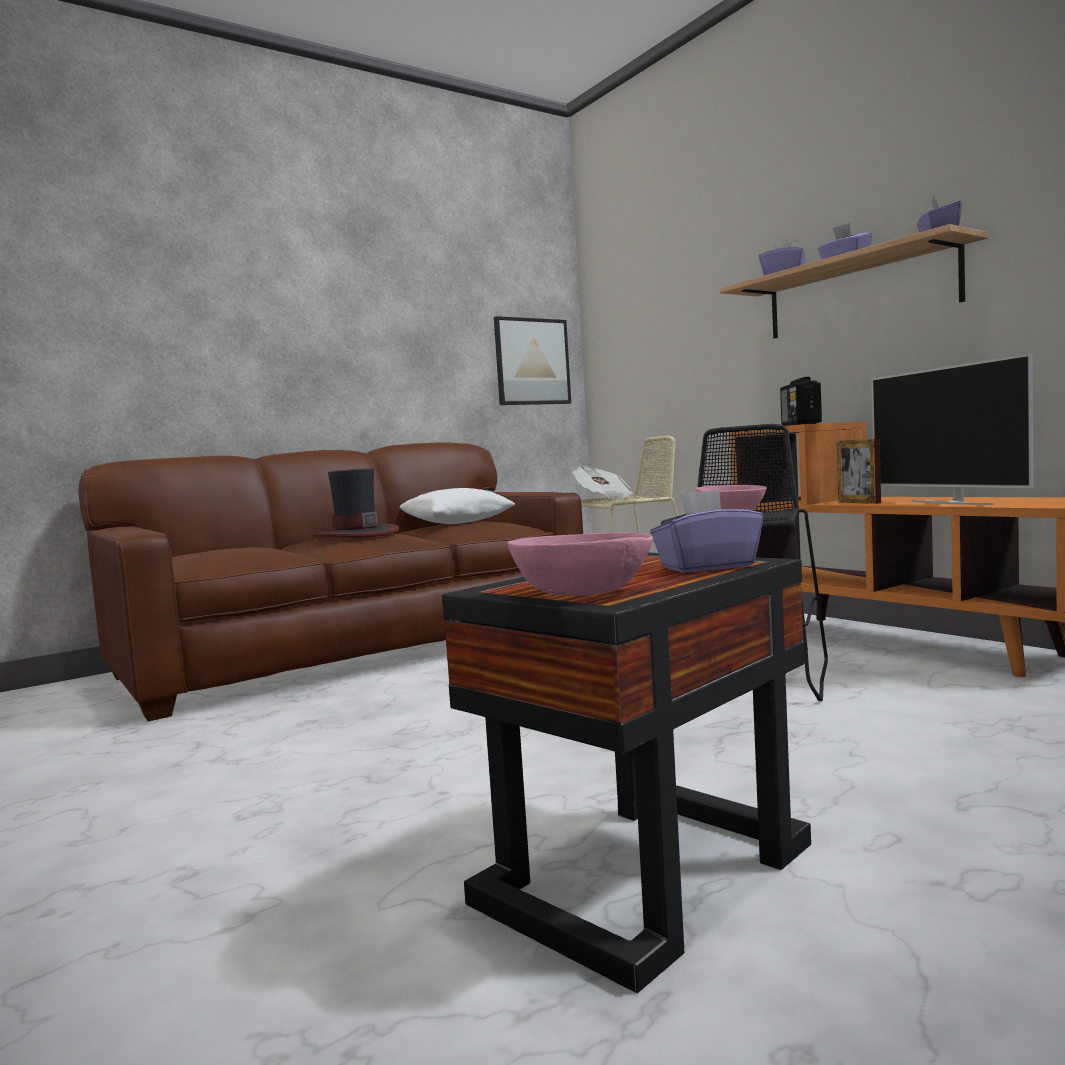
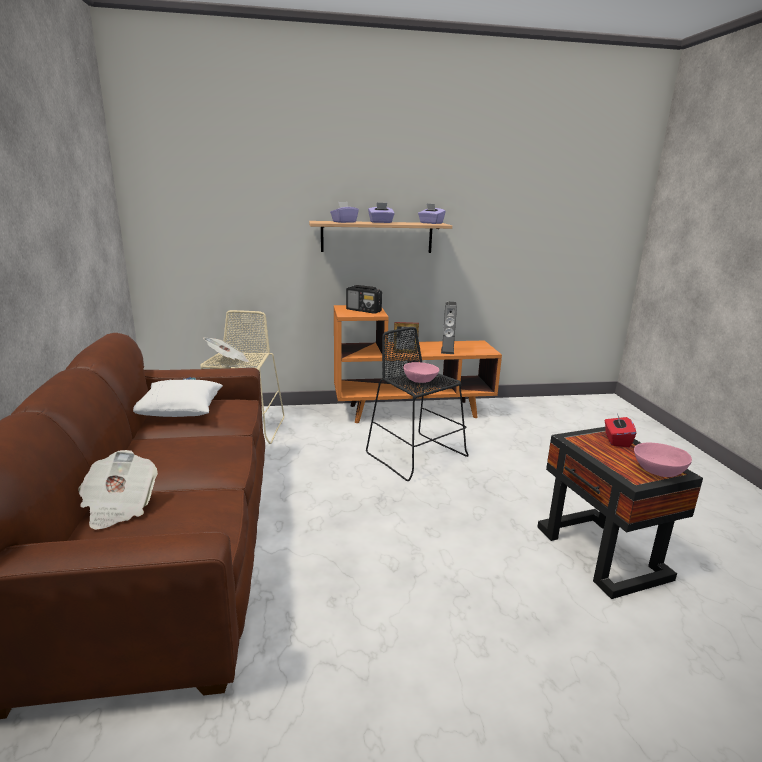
camera: 65 degrees left, 15 degrees up
(241, 545) = (119, 506): none -> newspaper
(356, 535) = (178, 453): hat -> none
(532, 361) = (107, 245): picture -> none
(707, 567) = (616, 440): purple tissue box -> red tissue box
(951, 503) = (447, 351): television -> speaker

